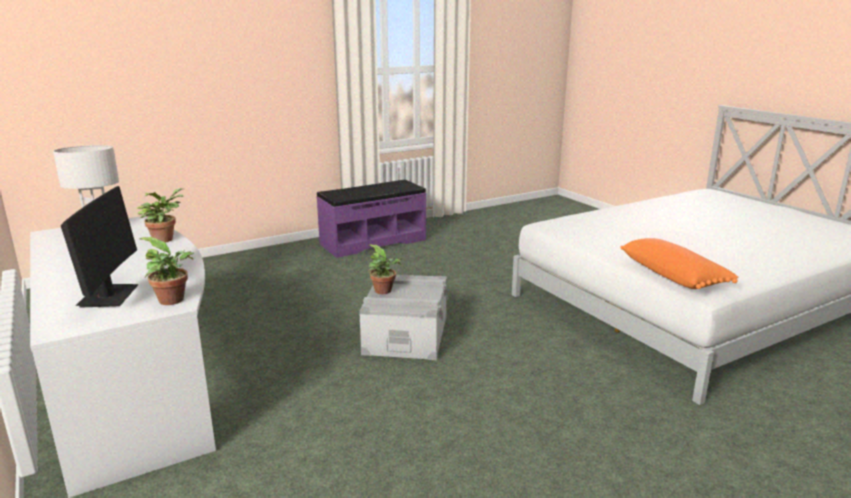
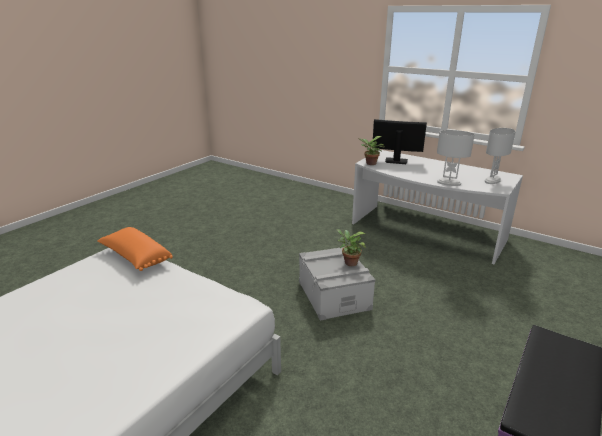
camera: 155 degrees right, 5 degrees up
(109, 296) = (396, 161): monitor -> monitor turned 135 degrees clockwise
(164, 239) = (448, 183): potted plant -> white table lamp

